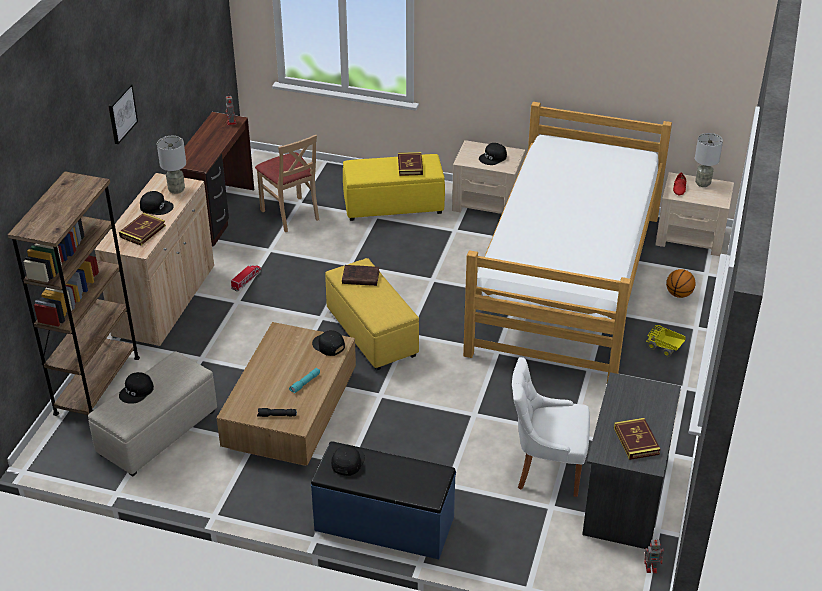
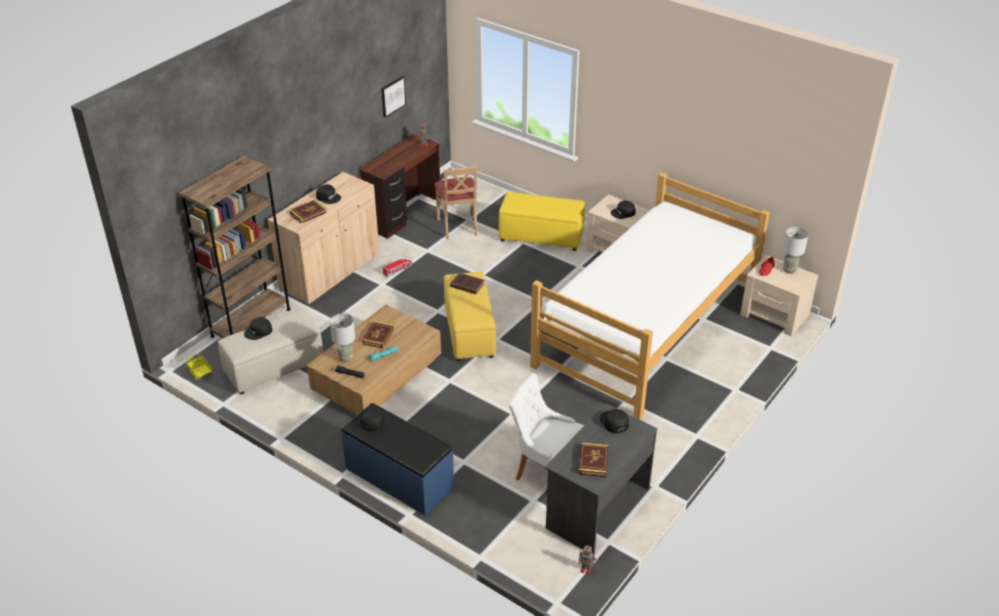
camera: 20 degrees right, 0 degrees up
(121, 113) = (312, 120): picture -> picture (392, 96)
(176, 190) = (350, 187): grey table lamp -> grey table lamp (345, 358)
(328, 345) = (416, 331): black cap -> black cap (613, 422)
(410, 166) = (555, 206): book -> book (378, 336)
(664, 348) = (698, 400): toy truck -> toy truck (200, 374)
(679, 294) = (736, 359): basketball -> none

